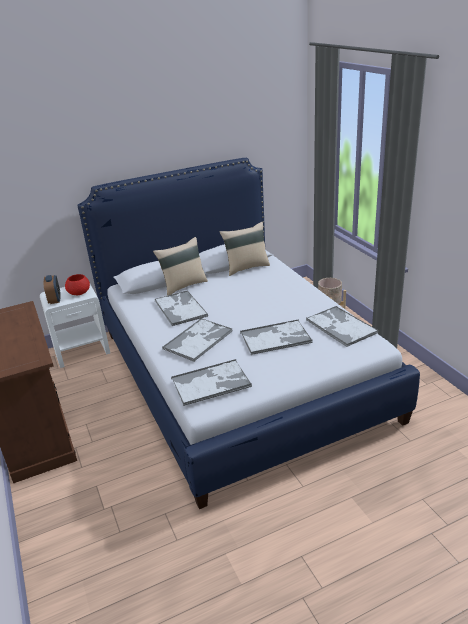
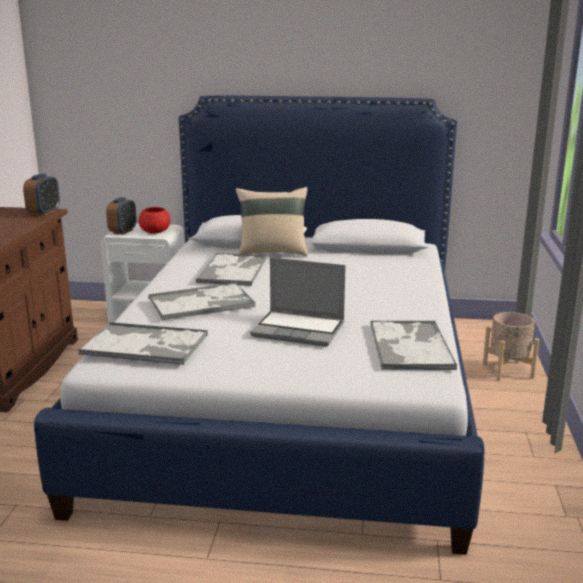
camera: 30 degrees right, 10 degrees down
(22, 309) = (44, 212): none -> alarm clock
(246, 267) = (378, 255): beige pillow -> none
(276, 338) = (300, 330): tray -> laptop

